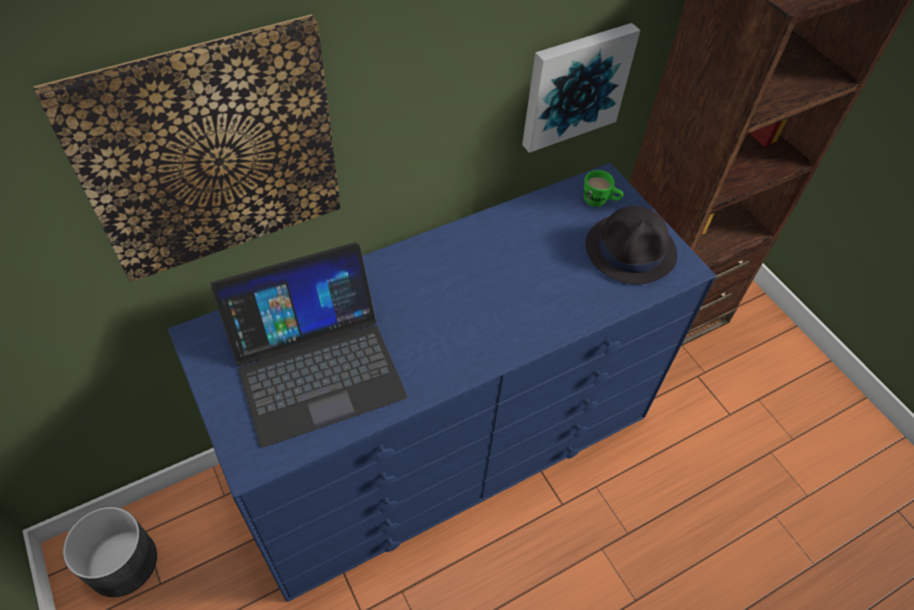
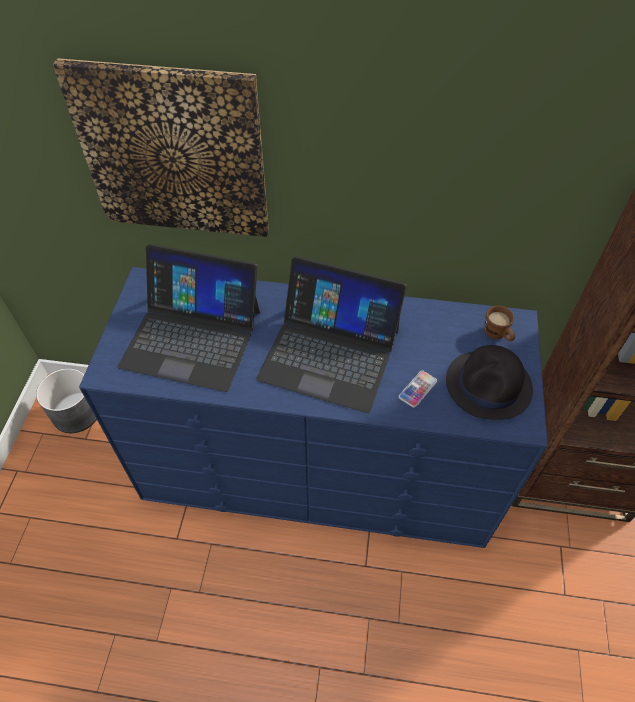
camera: 40 degrees right, 0 degrees up
(471, 300) = (330, 353): none -> laptop
(575, 85) = (505, 224): picture -> none
(578, 288) = (417, 389): none -> phone
(599, 202) = (497, 336): green mug -> brown mug

